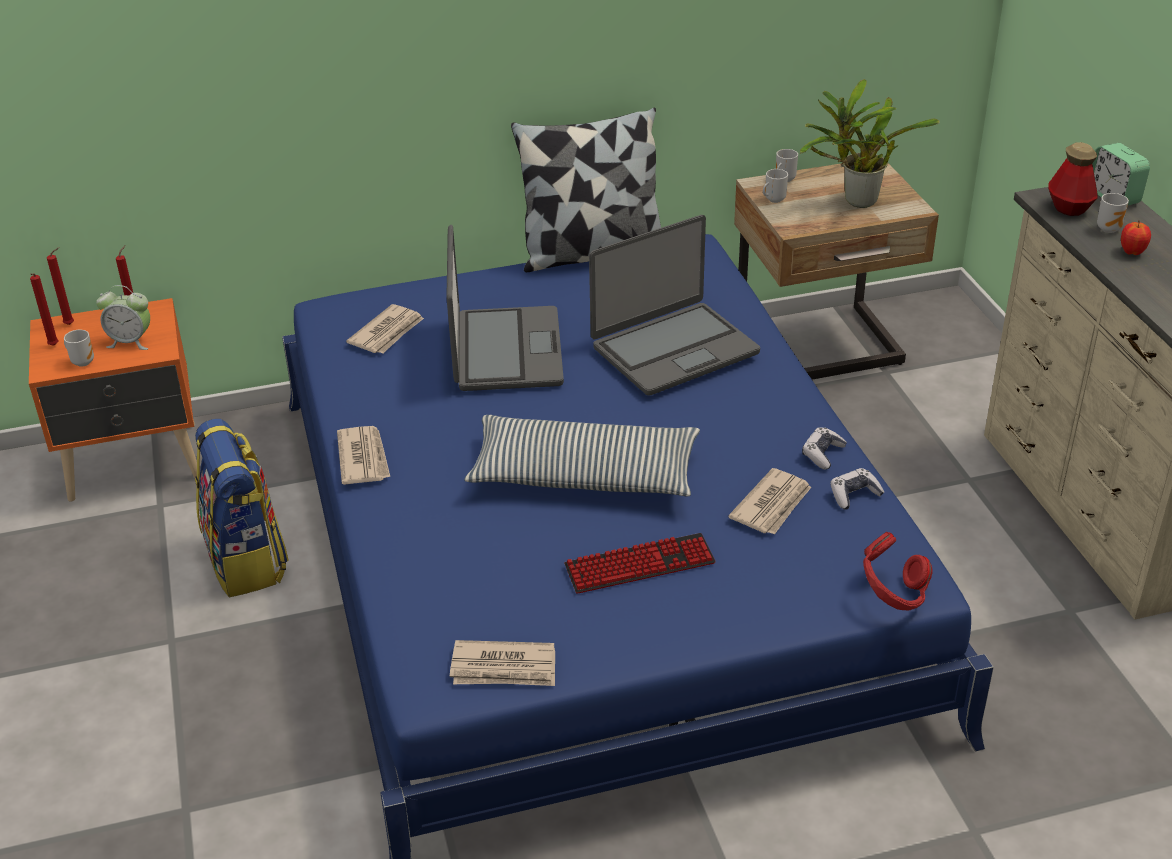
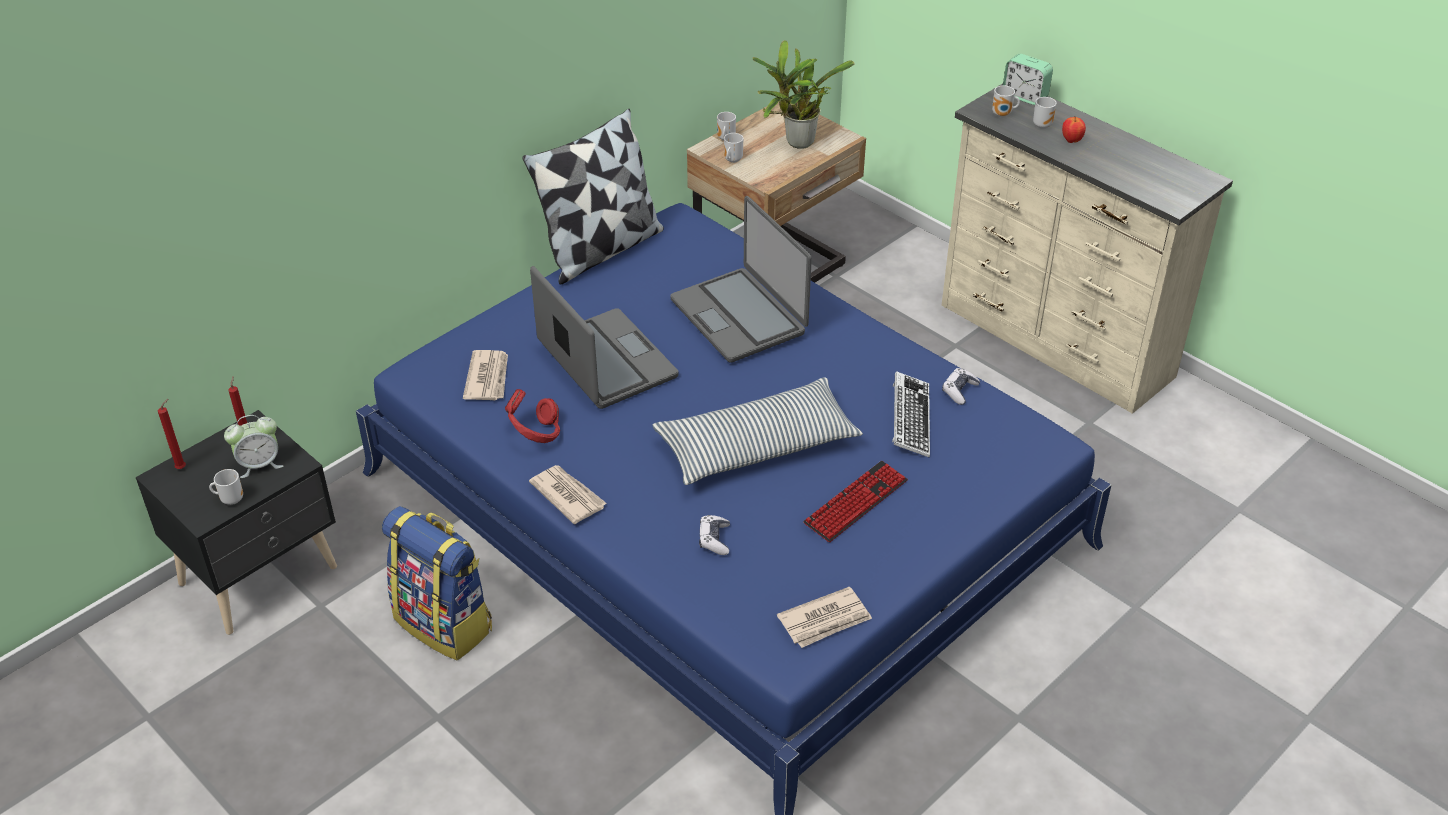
camera: 30 degrees left, 5 degrees up
(53, 346) = (186, 495): red candle -> none
(136, 463) = (262, 576): orange nightstand -> black nightstand
(674, 349) = (739, 316): laptop -> laptop turned 120 degrees clockwise
(772, 505) = (910, 419): newspaper -> keyboard
(822, 454) = (913, 366): game controller -> game controller (714, 539)
(892, 595) = (1041, 458): red headphones -> red headphones (535, 434)
(1069, 208) = (1003, 115): bottle -> mug

